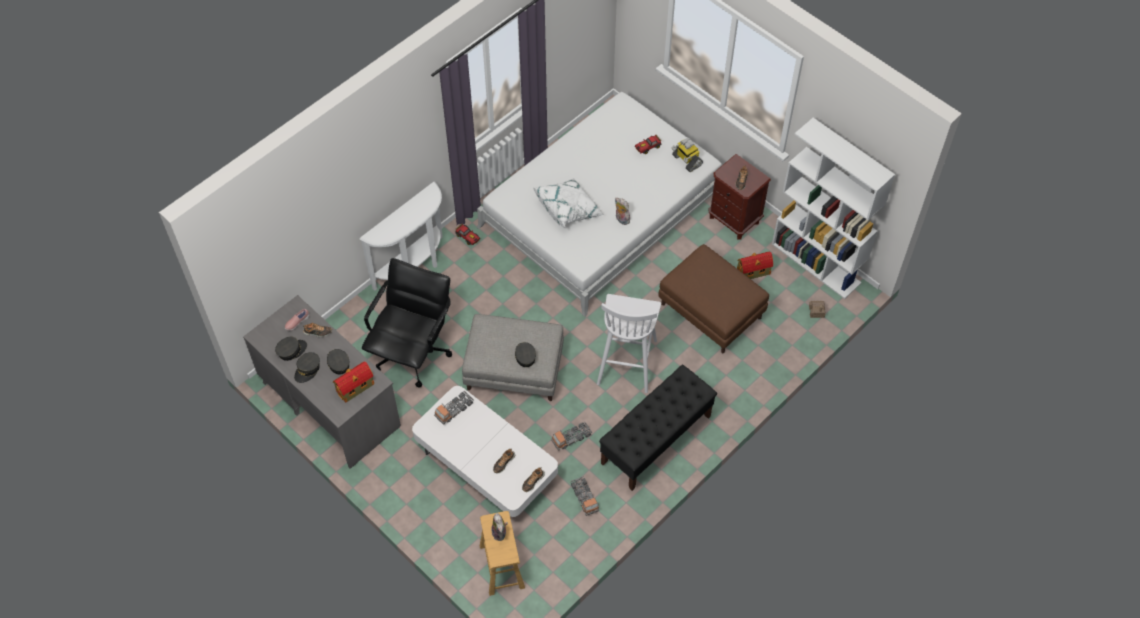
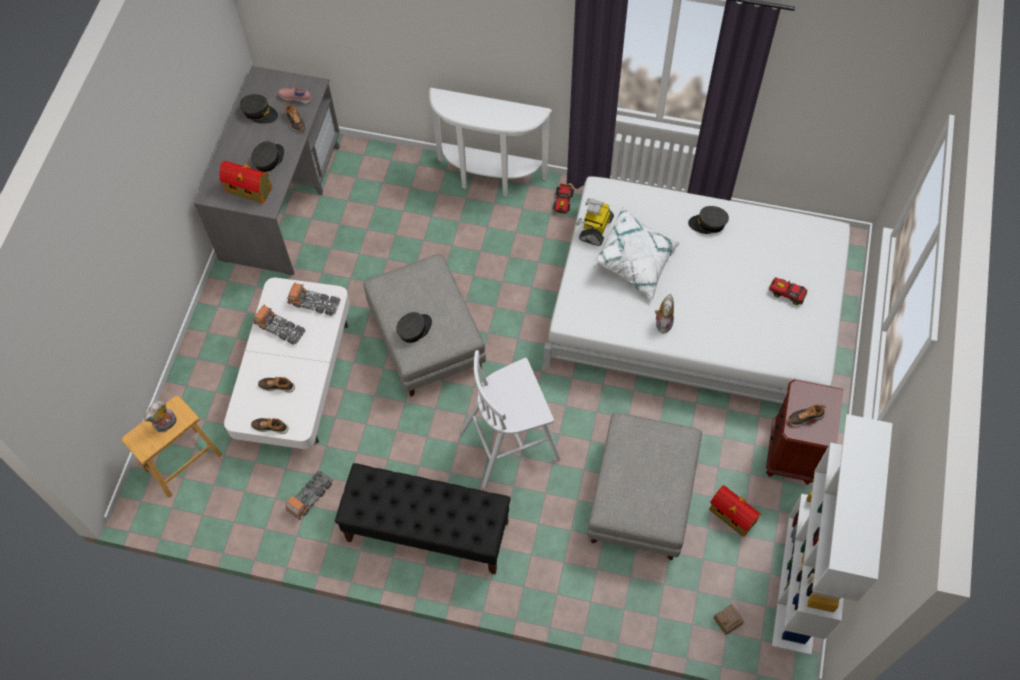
camera: 60 degrees right, 5 degrees up
(307, 370) = (245, 139): grey cap -> grey cap (708, 224)
(413, 353) = (386, 236): black office chair -> none
(571, 438) = (377, 442): toy truck -> toy truck (280, 329)
(686, 160) = (800, 344): toy robot -> toy robot (595, 228)
(710, 311) = (641, 496): brown ottoman -> grey ottoman

